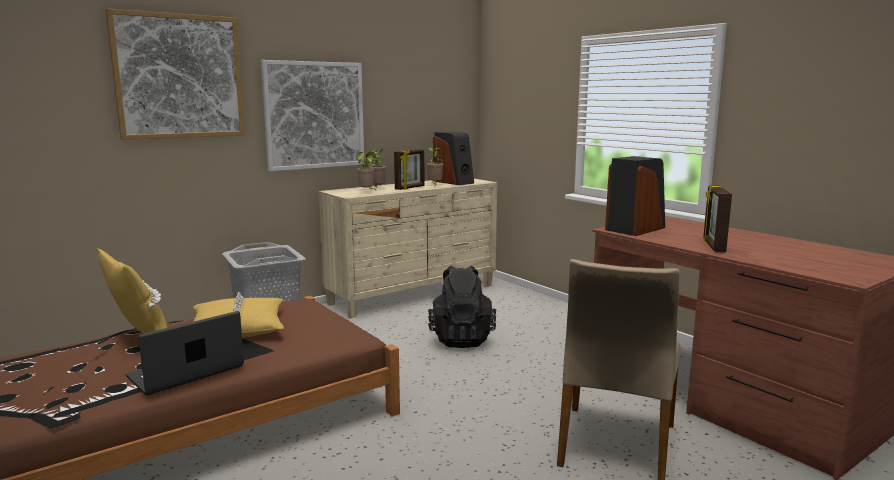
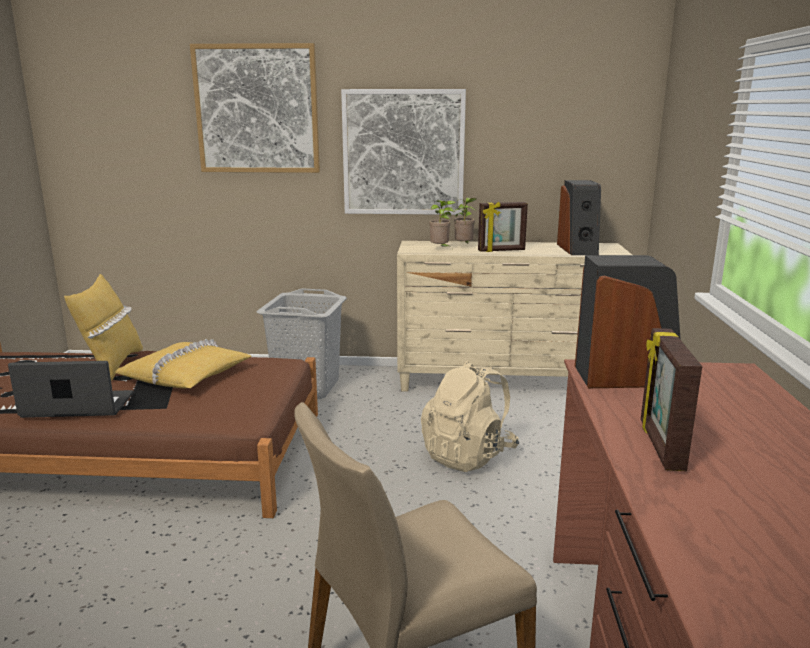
camera: 40 degrees right, 5 degrees up
(435, 185) = (541, 251): potted plant -> none
(461, 339) = (468, 455): black backpack -> beige backpack
(713, 246) = (660, 445): picture frame -> picture frame turned 45 degrees counterclockwise

